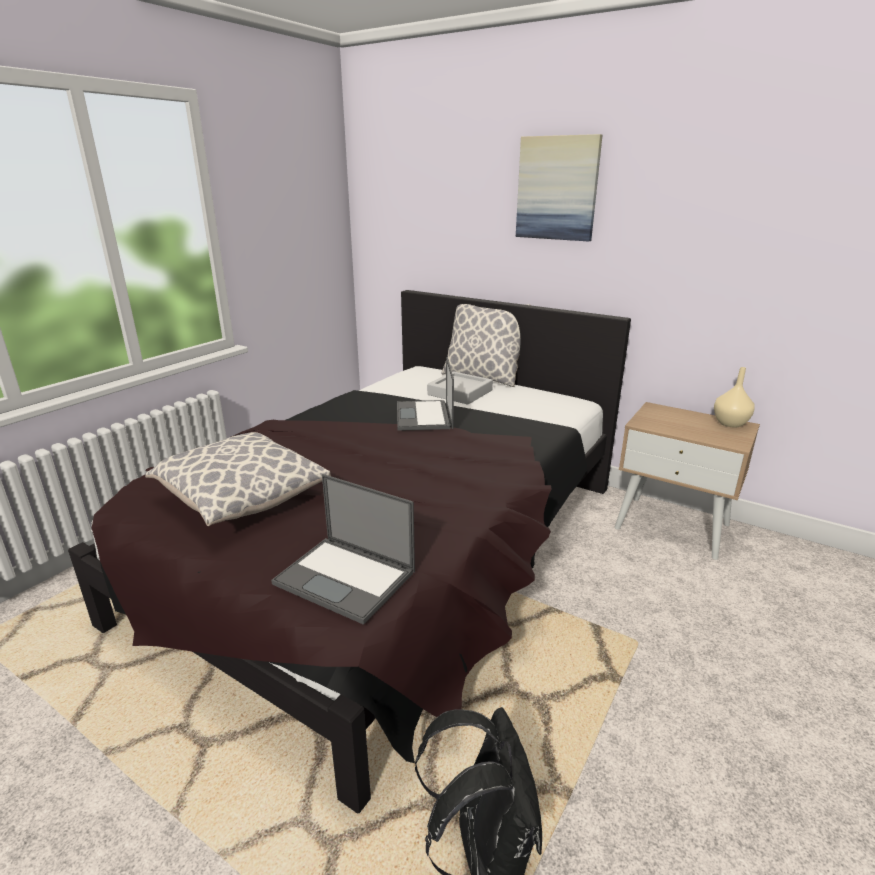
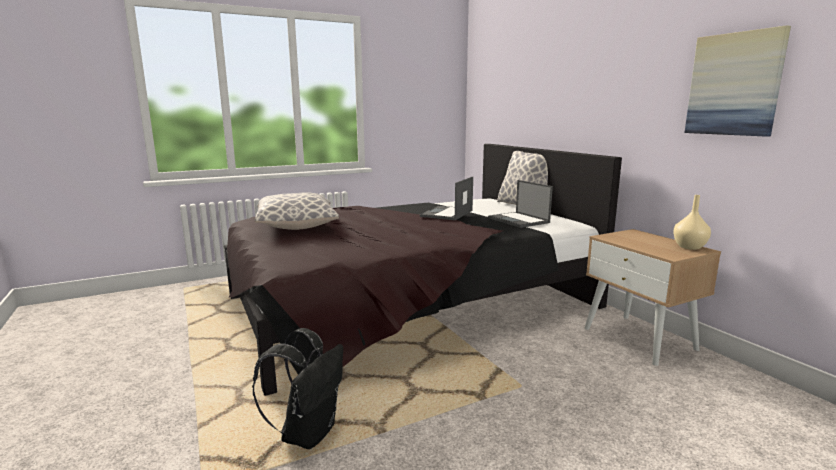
camera: 30 degrees right, 10 degrees down
(346, 578) = (298, 256): laptop -> laptop (519, 220)
(460, 392) = (494, 210): grey tray -> none
(557, 188) = (579, 62): picture -> picture (734, 84)

